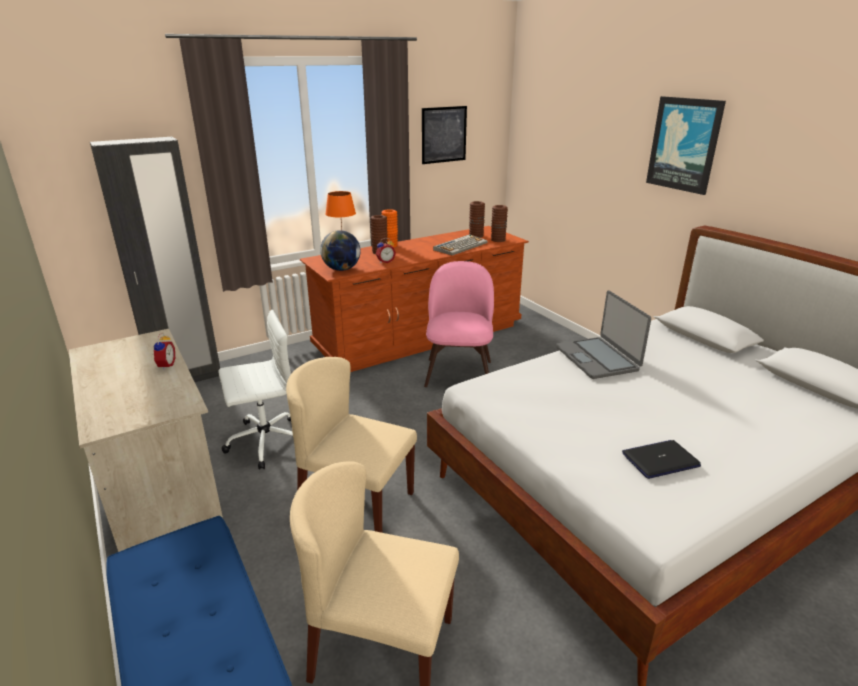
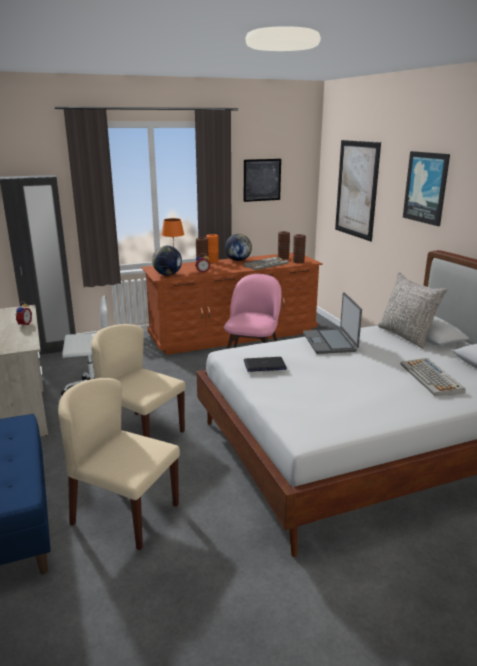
camera: 10 degrees right, 5 degrees down
(422, 242) = (238, 260): none -> globe
(570, 145) = (356, 189): none -> picture
(660, 460) = (333, 402): laptop -> laptop (264, 365)
(681, 340) = (406, 336): none -> grey pillow
(755, 405) = (431, 378): none -> keyboard

